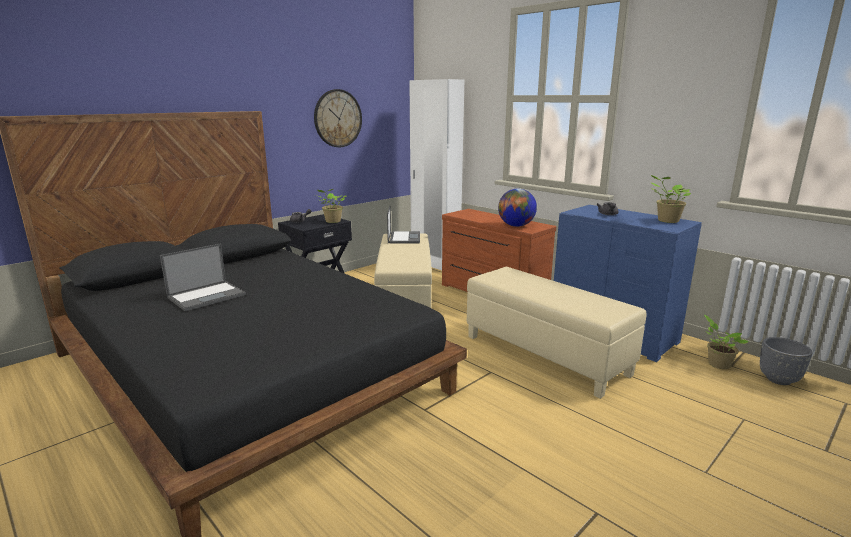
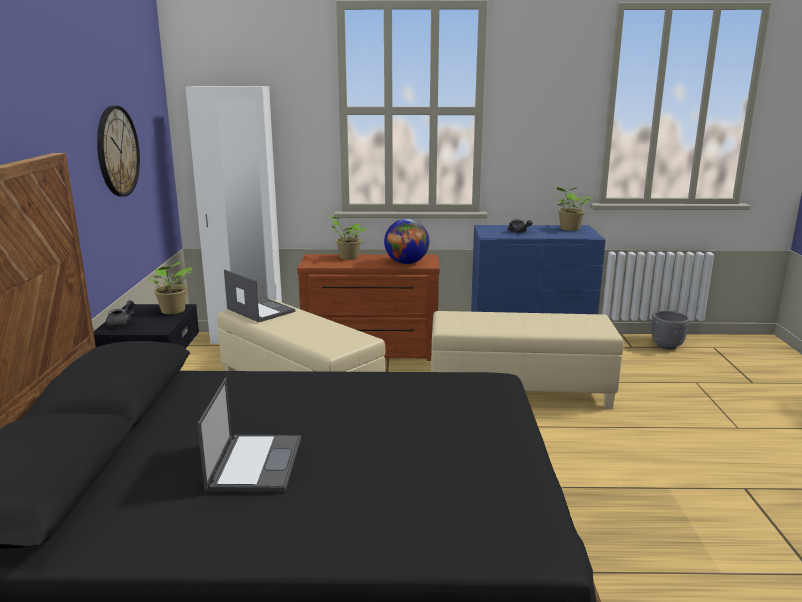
camera: 45 degrees left, 0 degrees up
(717, 364) = (623, 349): potted plant -> potted plant (347, 257)

